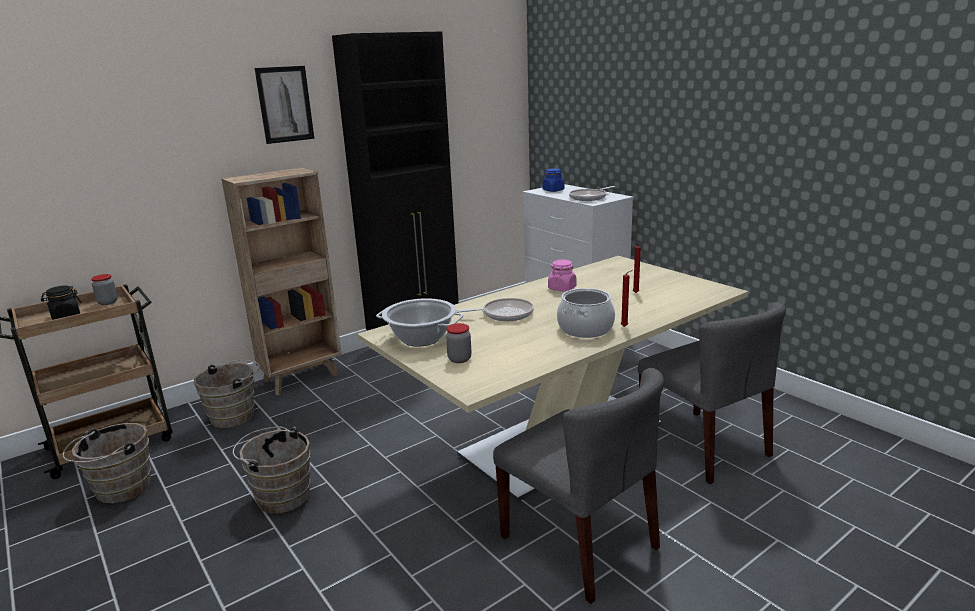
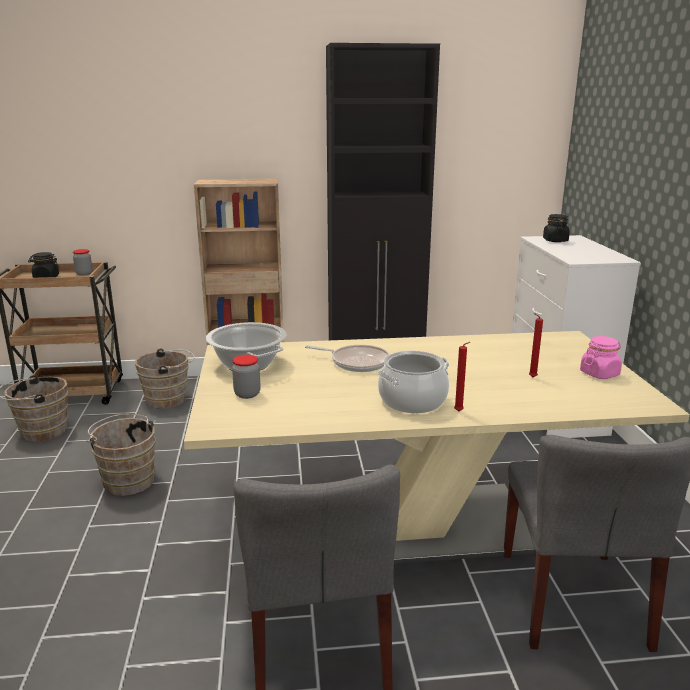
camera: 30 degrees right, 0 degrees up
(285, 104) = (269, 114): picture -> none
(553, 190) = (555, 240): blue jar -> black jar
(562, 288) = (456, 351): pink jar -> pink jar (599, 374)
(589, 197) = (582, 255): frying pan -> none

